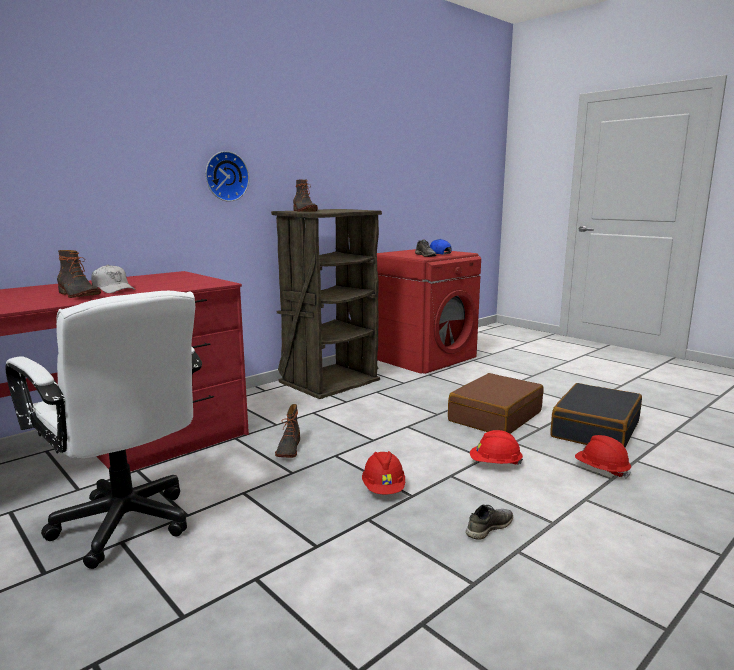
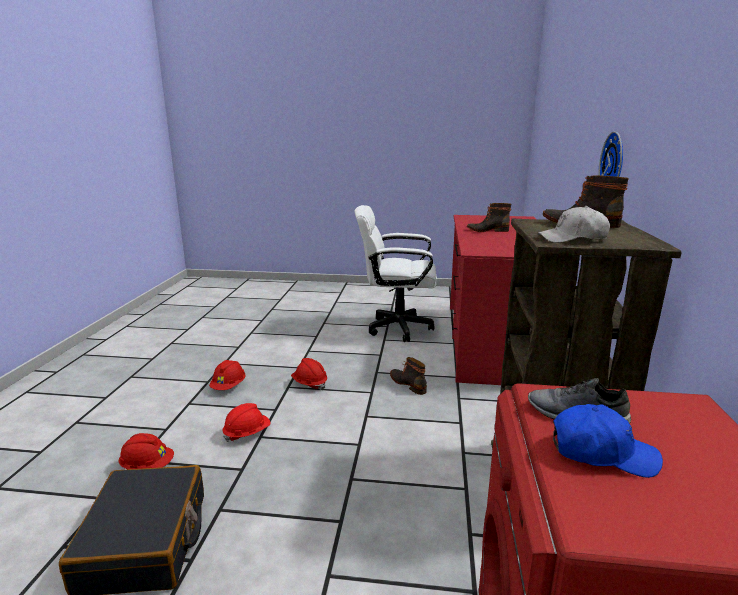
camera: 140 degrees right, 5 degrees up
(113, 289) = (495, 235): white cap -> white cap (573, 238)
(488, 527) = (229, 386): grey shoe -> red hard hat
(494, 416) = (284, 508): brown suitcase -> none

